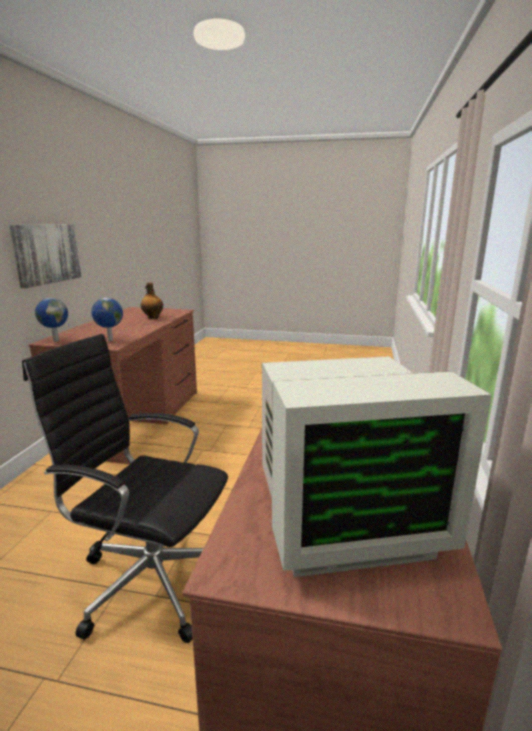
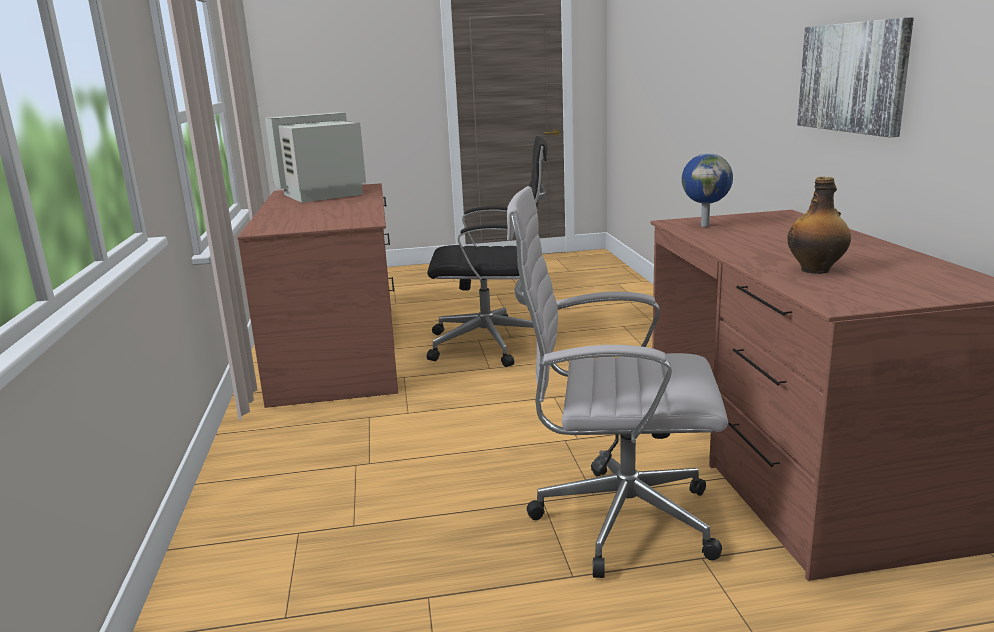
camera: 160 degrees right, 0 degrees up
(56, 340) = (777, 215): globe -> none
(229, 416) = (616, 520): none -> white office chair

